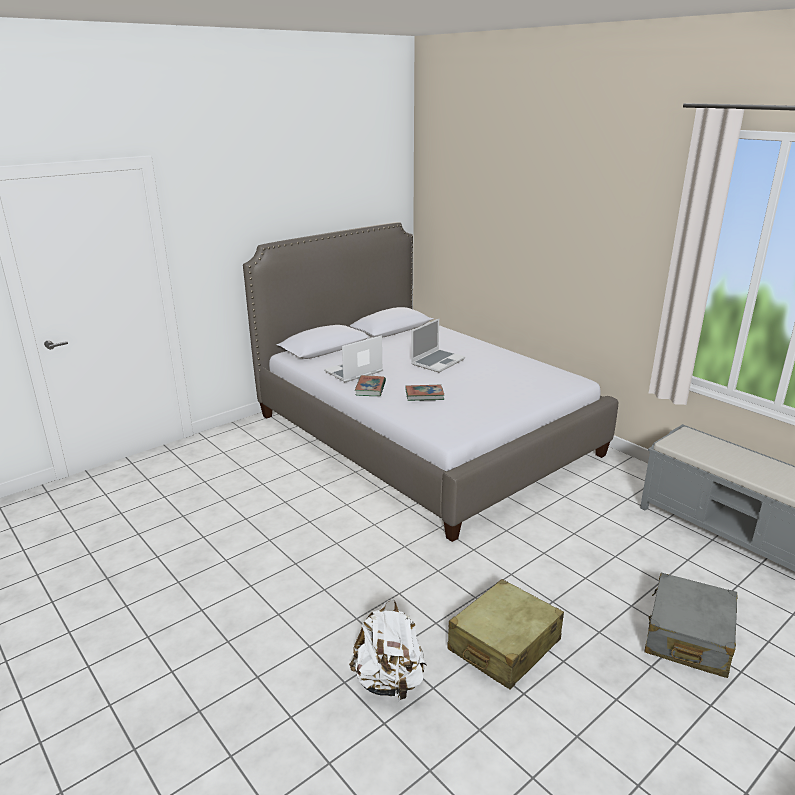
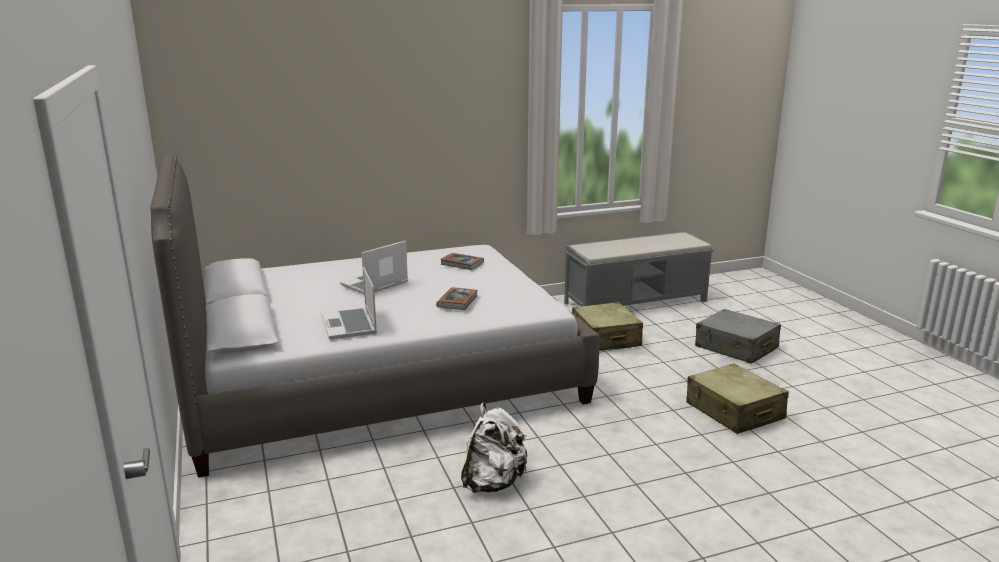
camera: 70 degrees left, 5 degrees down
(370, 388) = (408, 323): book -> book (462, 264)
(389, 682) = (770, 470): white backpack -> white backpack (493, 482)
(437, 361) = (374, 284): laptop -> laptop turned 105 degrees counterclockwise
(606, 529) = (605, 338): none -> beige suitcase

